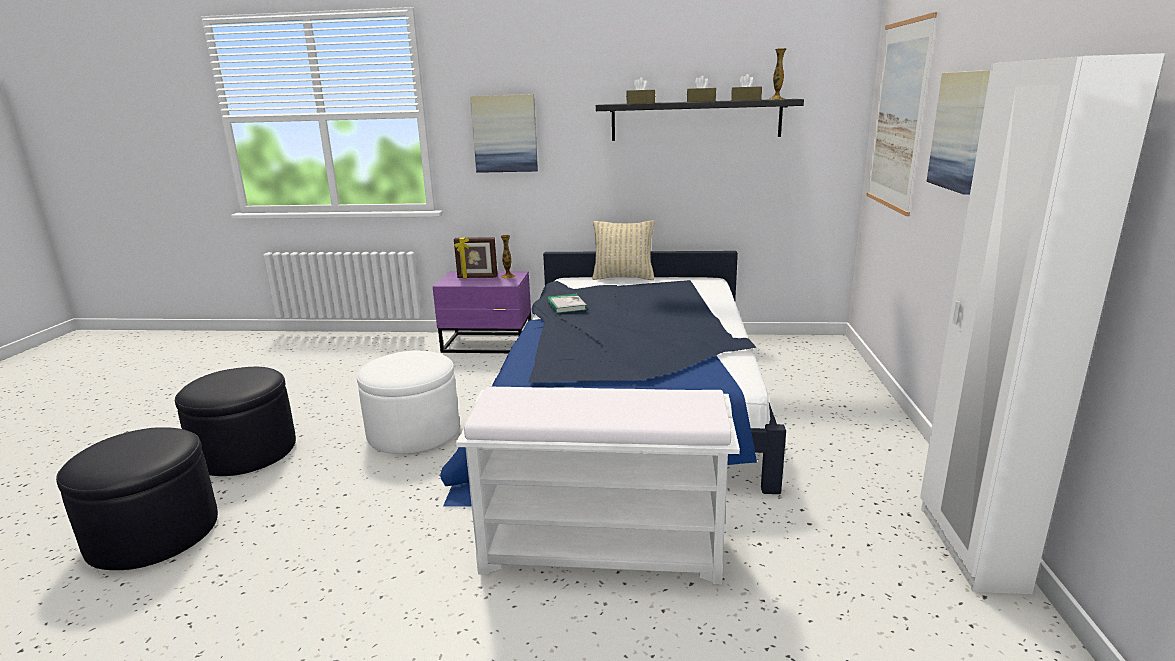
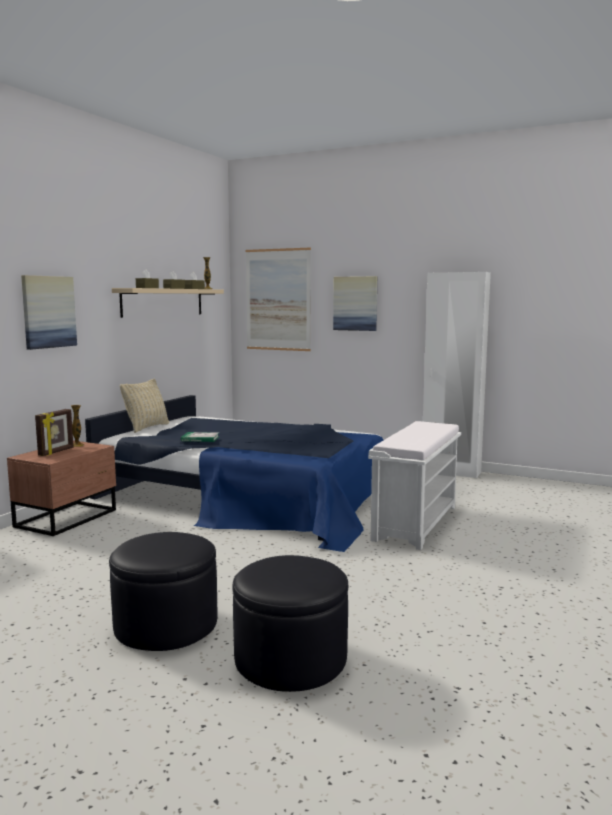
camera: 70 degrees left, 10 degrees down
(414, 431) = (217, 555): white ottoman -> none
(488, 344) = (68, 518): purple nightstand -> brown nightstand
(695, 120) = (163, 302): black shelf -> beige shelf

